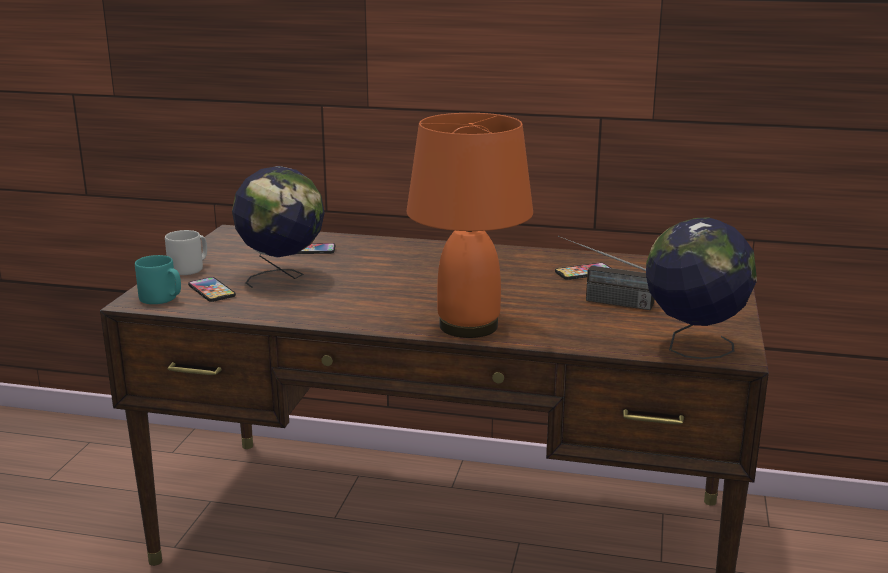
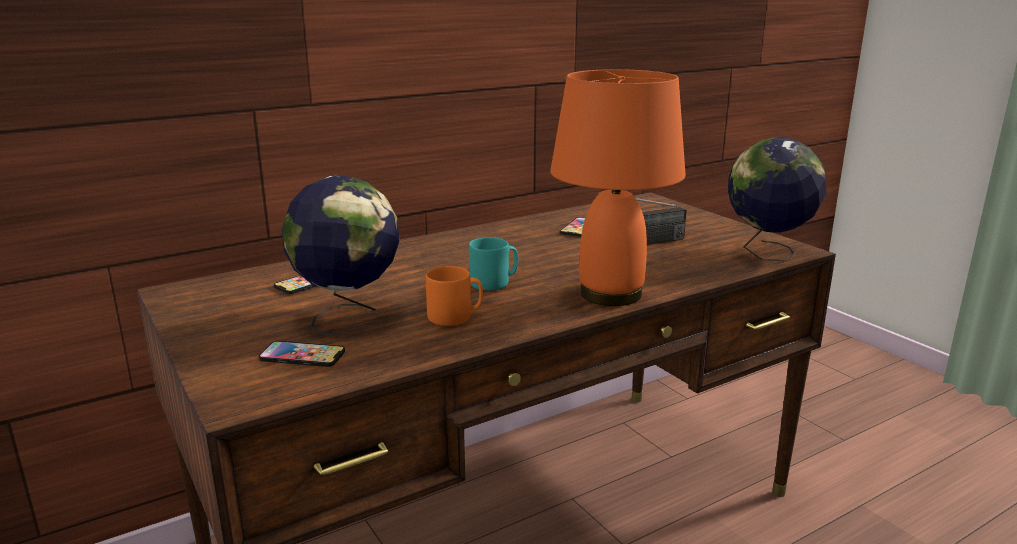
camera: 45 degrees left, 0 degrees up
(162, 299) = (262, 387): turquoise mug -> turquoise mug (494, 283)
(189, 268) = (214, 344): grey mug -> none
(334, 301) = (455, 317): none -> orange mug

